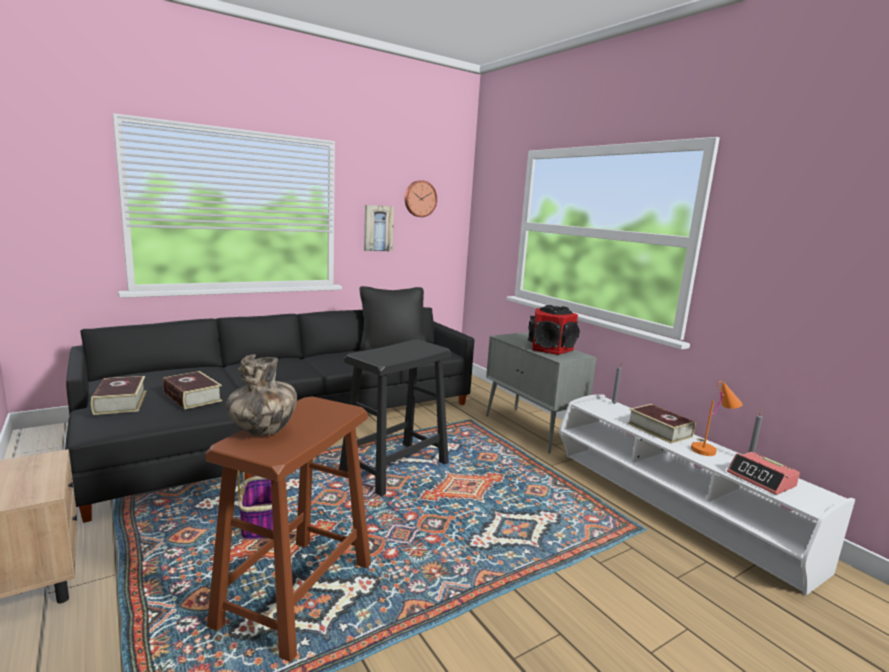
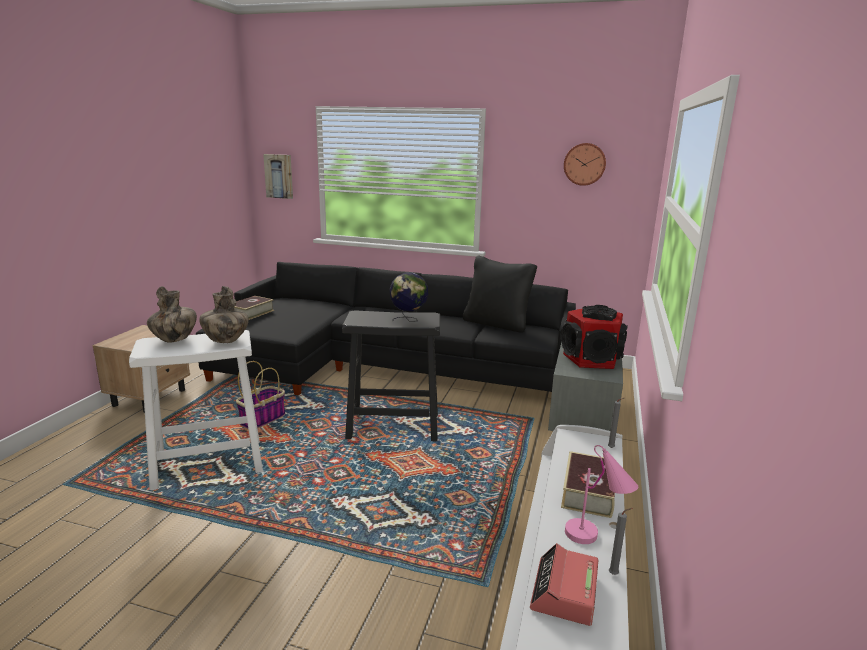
camera: 50 degrees right, 5 degrees up
(192, 397) = (284, 320): book -> none
(297, 592) = (209, 463): brown stool -> white stool
(326, 412) = (226, 341): none -> vase
(378, 228) = (529, 197): picture -> picture (279, 176)
(415, 349) = (408, 320): none -> globe
(712, 450) = (595, 539): orange table lamp -> pink table lamp

